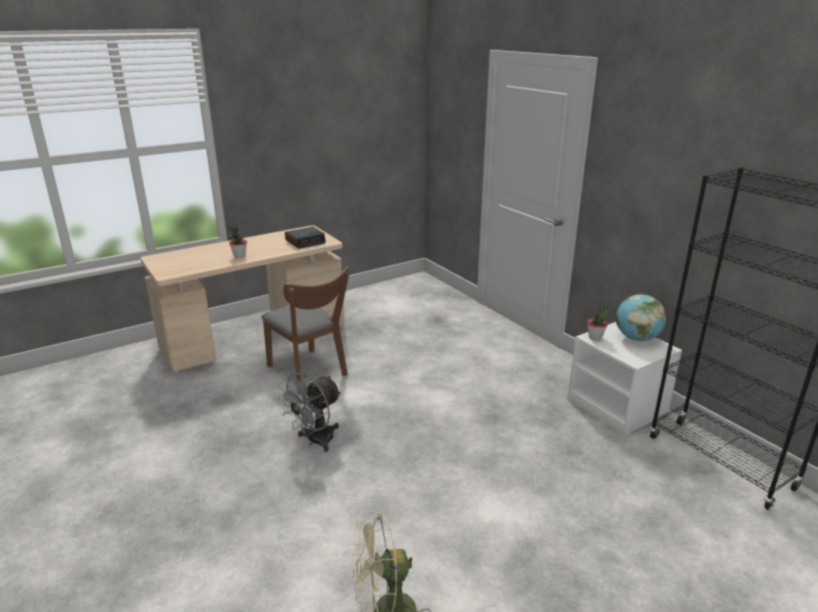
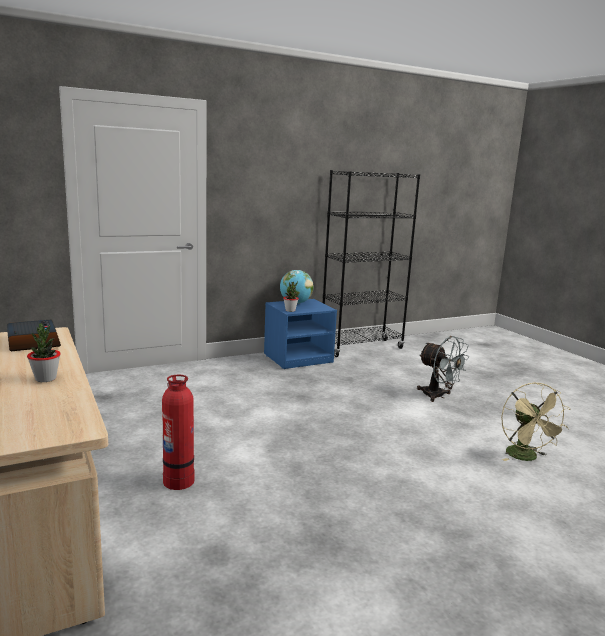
camera: 85 degrees left, 10 degrees down
(310, 373) = (178, 480): brown chair -> fire extinguisher
(315, 441) = (326, 480): grey fan -> grey fan (438, 396)
(618, 407) = (298, 358): white nightstand -> blue nightstand

